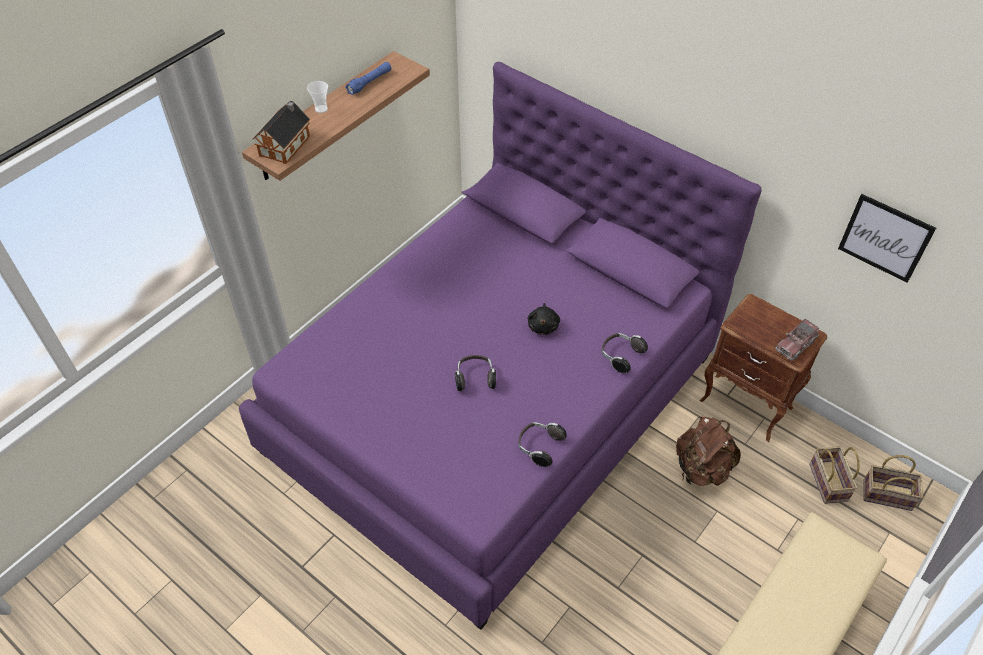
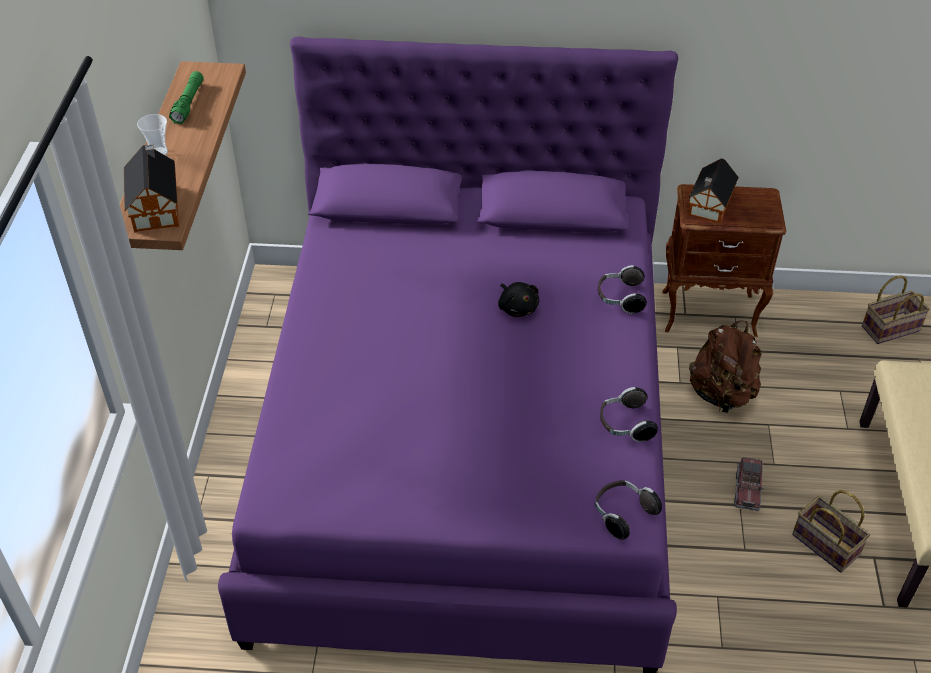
camera: 35 degrees left, 5 degrees down
(369, 82) = (188, 103): blue flashlight -> green flashlight
(475, 378) = (497, 394): headphones -> headphones (622, 514)
(756, 321) = (709, 206): none -> toy house
(795, 345) = (761, 210): toy truck -> toy truck (747, 490)
(826, 481) = (834, 344): basket -> basket (823, 544)
(885, 238) = (819, 51): picture -> none

